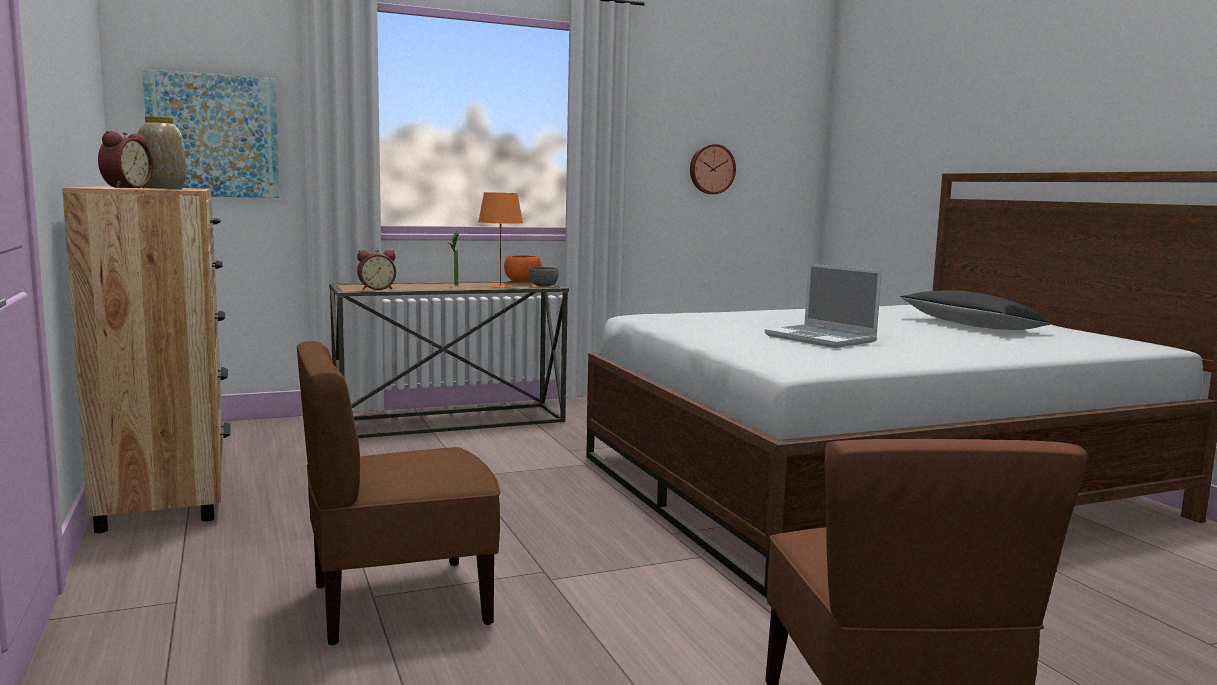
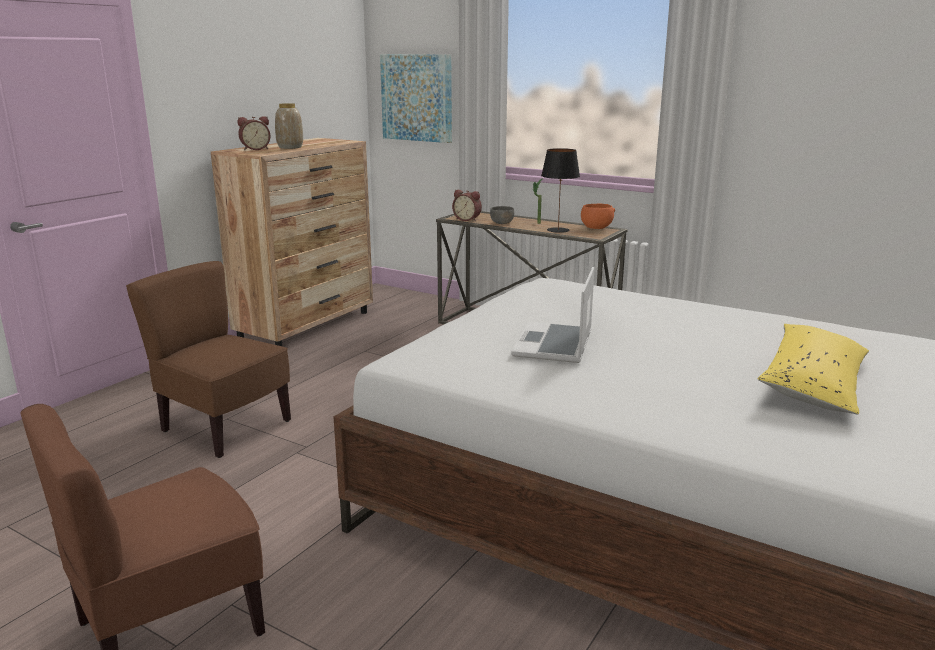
camera: 55 degrees right, 10 degrees up
(500, 286) = (558, 230): orange table lamp -> black table lamp
(543, 286) = (591, 235): grey bowl -> grey bowl (502, 223)
(711, 169) = (846, 126): wall clock -> none
(971, 326) = (813, 383): black pillow -> yellow pillow

